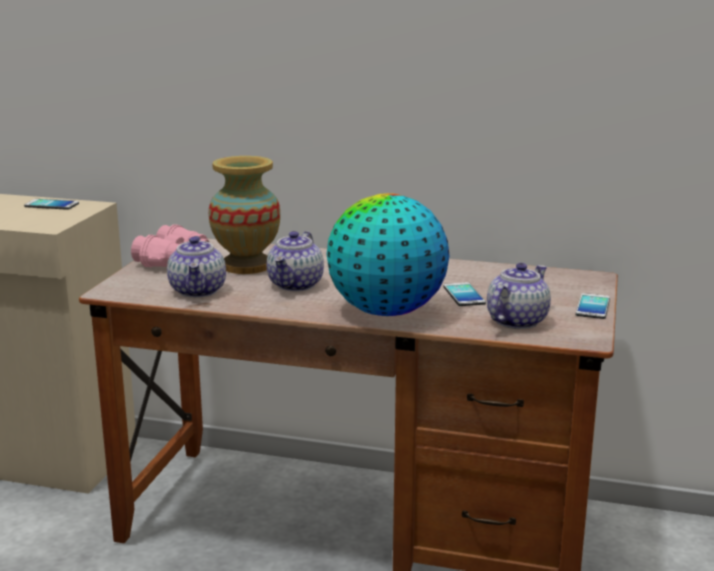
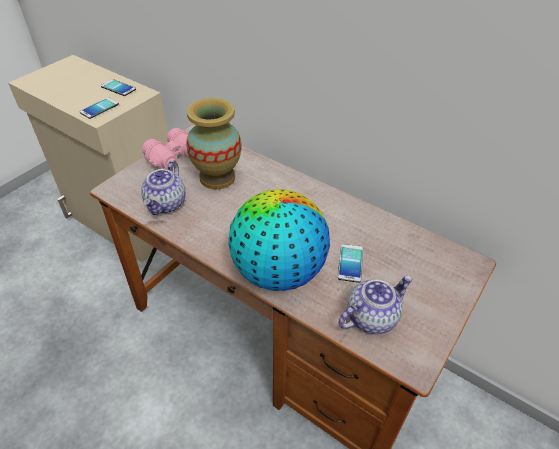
camera: 20 degrees right, 25 degrees up
(296, 285) = (235, 214): teapot -> none
(593, 307) = (447, 313): phone -> phone (99, 108)

